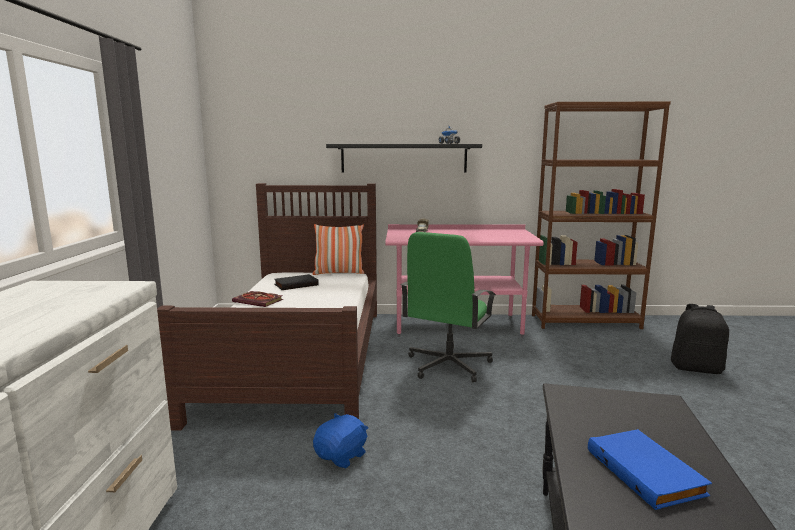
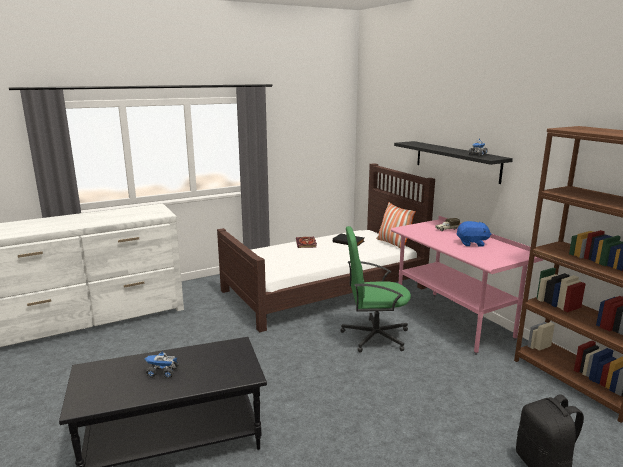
camera: 60 degrees right, 5 degrees up
(342, 456) = (233, 335): blue plush toy -> blue plush toy (472, 243)
(647, 472) = (162, 373): blue book -> toy truck

